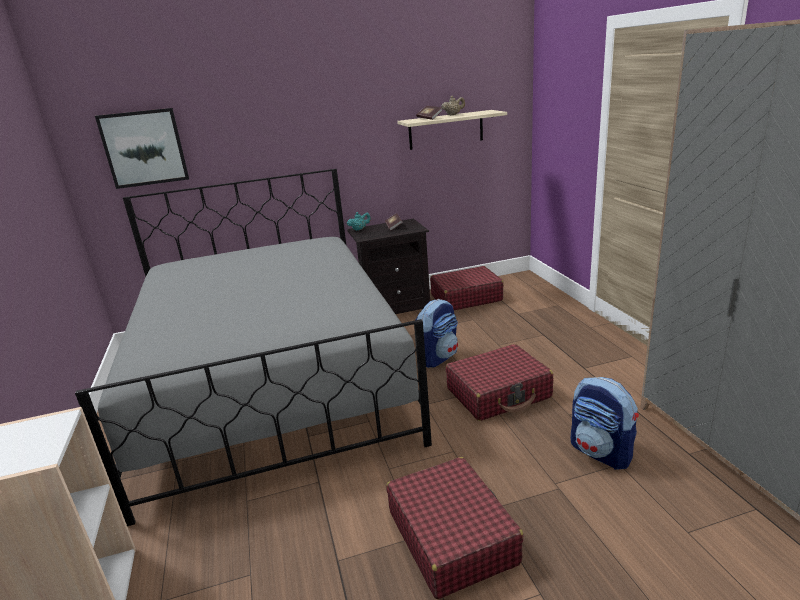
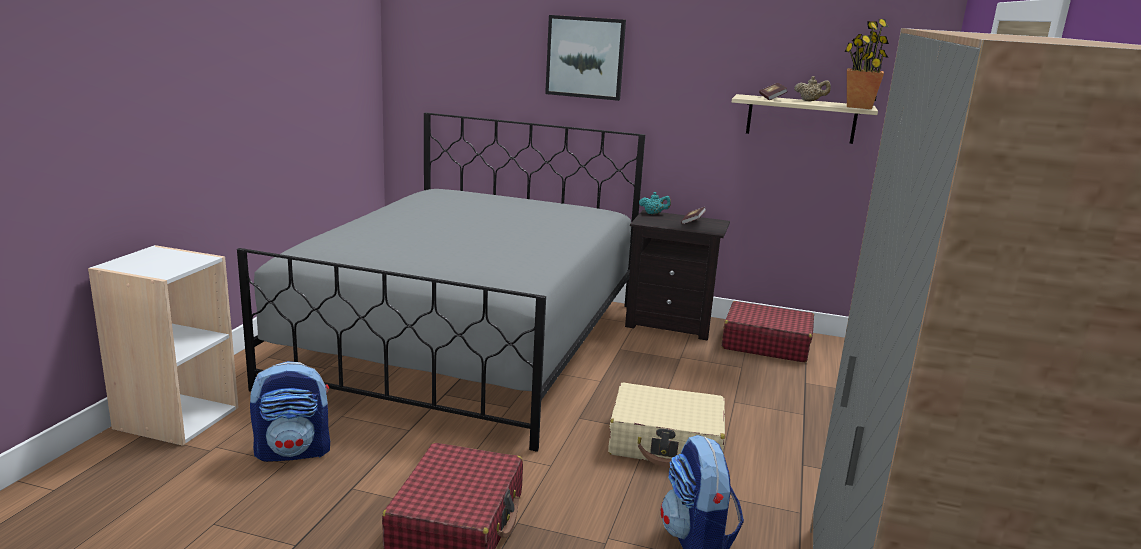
camera: 30 degrees right, 5 degrees down
(144, 148) = (457, 68): picture -> picture (585, 57)
(438, 357) = (651, 385): backpack -> backpack (294, 451)
(490, 112) = (859, 107): none -> potted plant
(499, 393) = (666, 442): red suitcase -> beige suitcase

